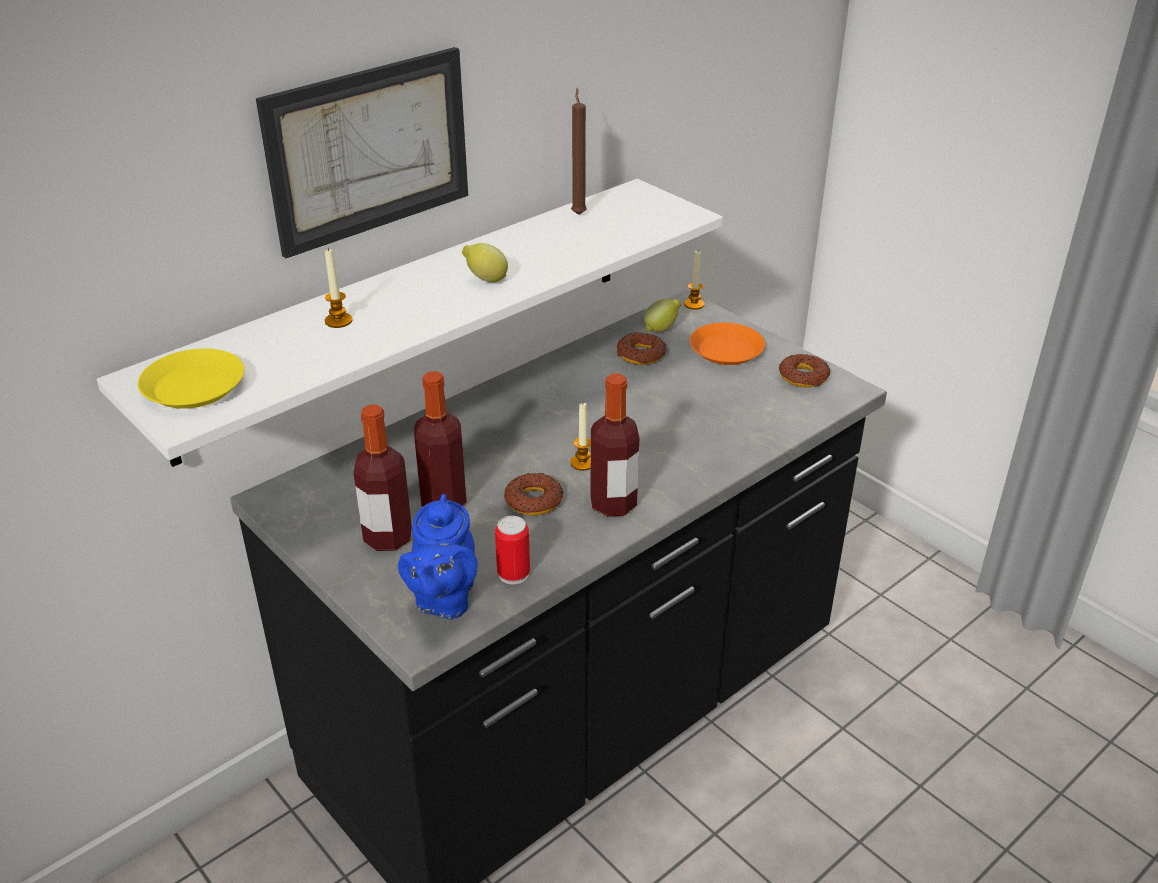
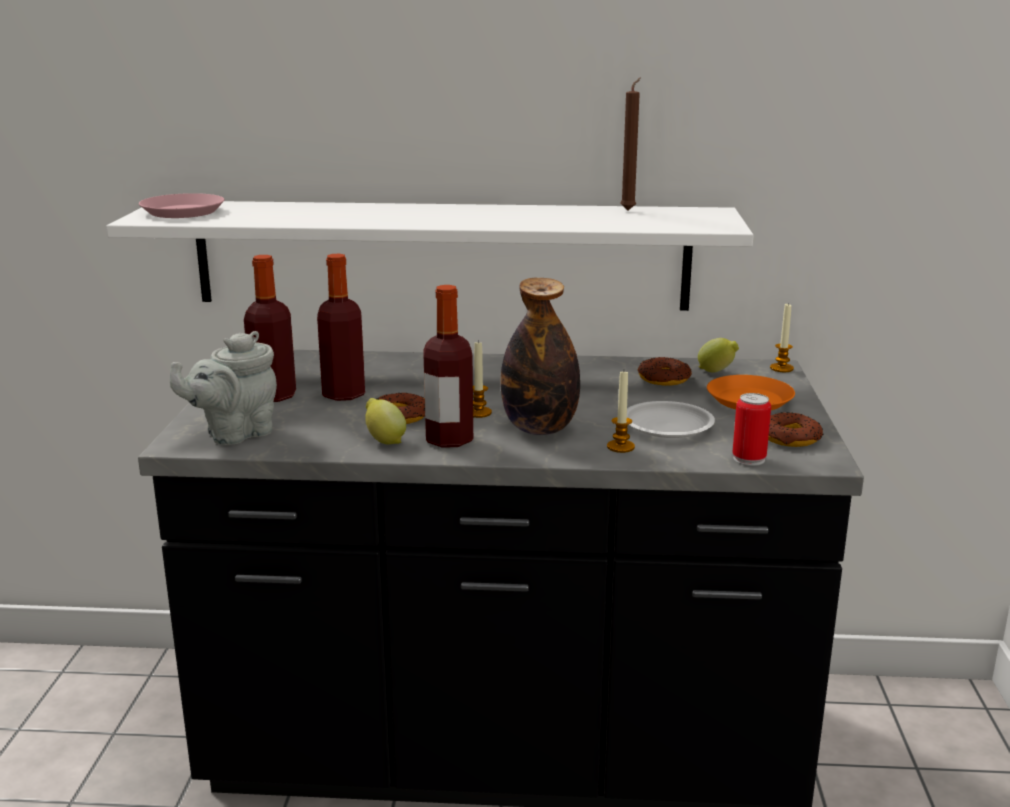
camera: 45 degrees right, 15 degrees down
(194, 386) = (183, 212): yellow plate -> pink plate
(338, 321) = (327, 211): candle -> candle (620, 447)
(369, 150) = (411, 83): picture -> none
(443, 599) = (234, 434): blue teapot -> grey teapot
(486, 280) = (467, 218): lemon -> lemon (384, 441)
(513, 574) = (301, 442): can -> can (749, 459)
(651, 455) = (539, 428): none -> bottle
(721, 405) = (667, 426): none -> white plate

